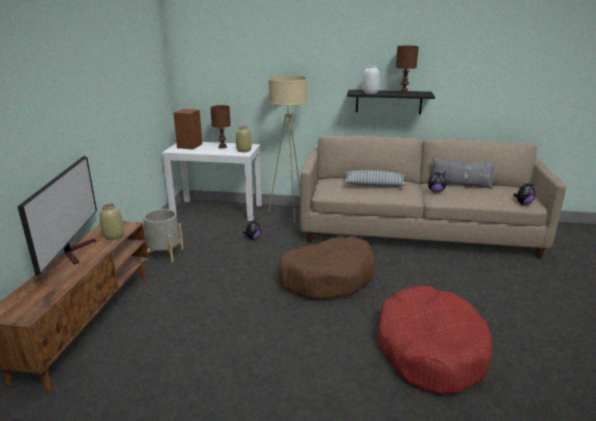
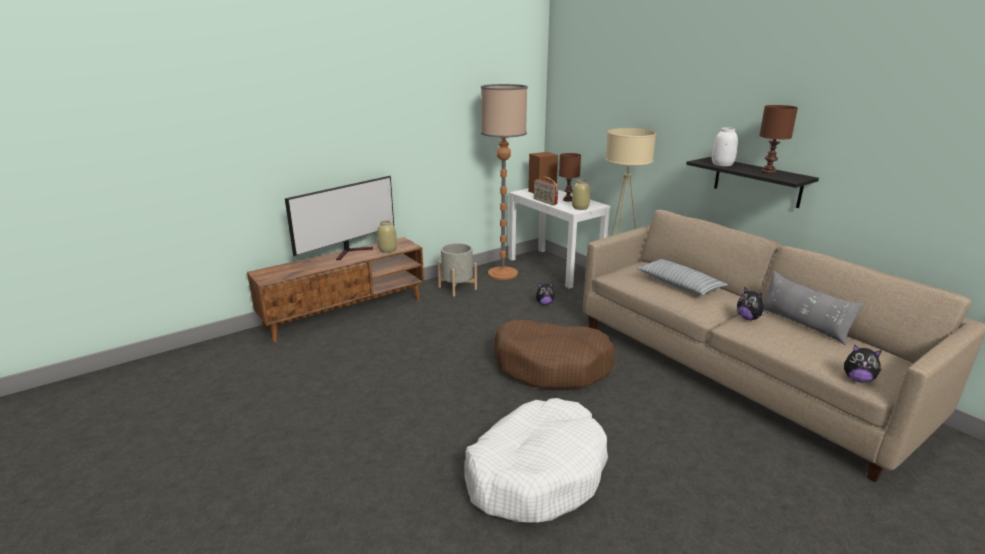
camera: 45 degrees right, 0 degrees up
(184, 228) = (503, 273): none -> floor lamp
(208, 152) = (545, 202): none -> radio
(430, 350) = (536, 473): red dog bed -> white dog bed

